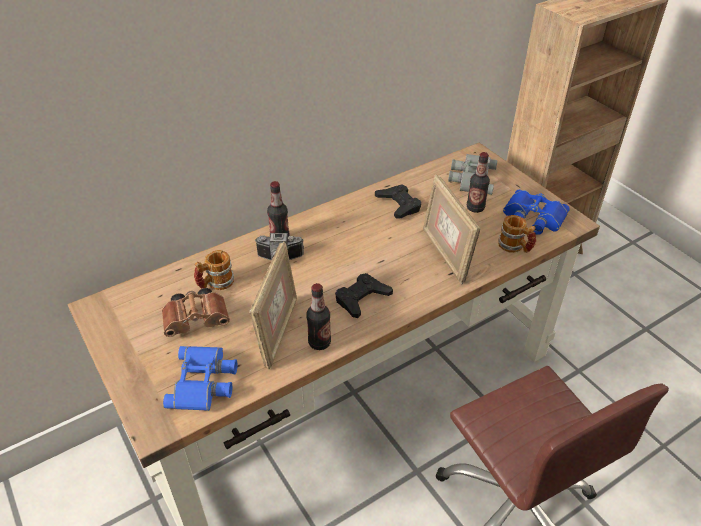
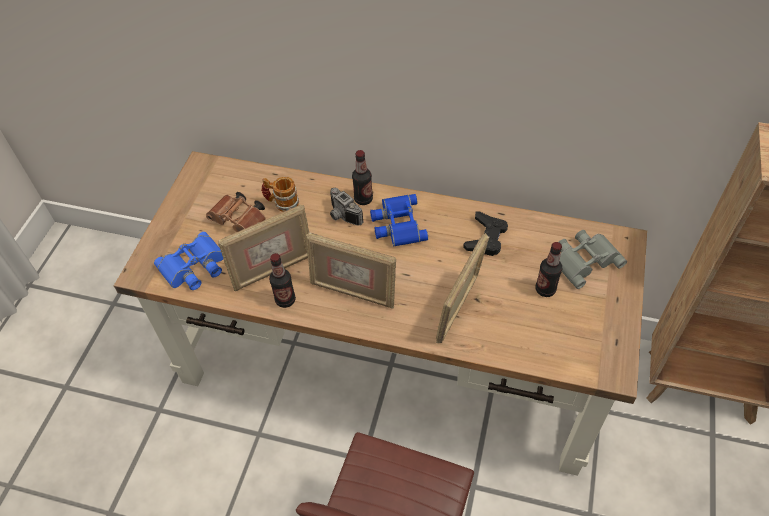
camera: 50 degrees right, 10 degrees up
(362, 298) = (353, 292): black game controller -> picture frame
(515, 247) = (525, 350): mug -> none
(532, 218) = (582, 338): blue binoculars -> blue binoculars (397, 224)

